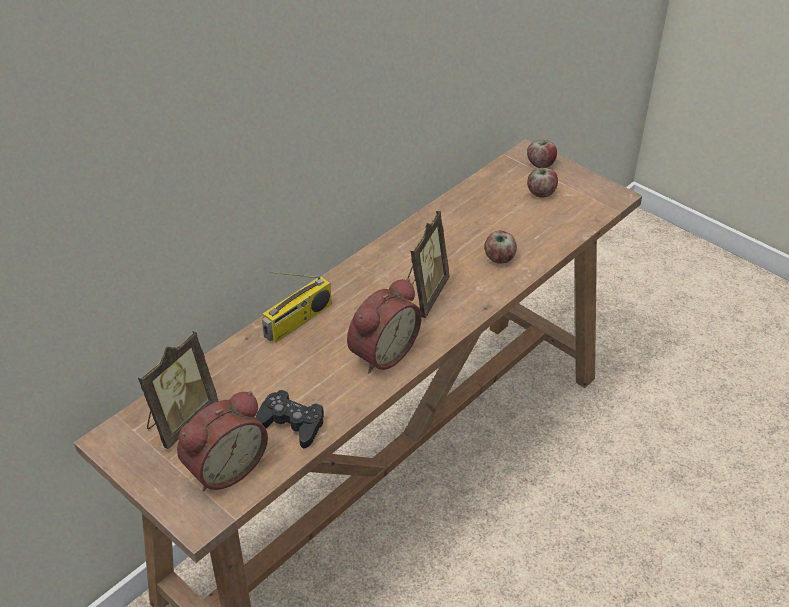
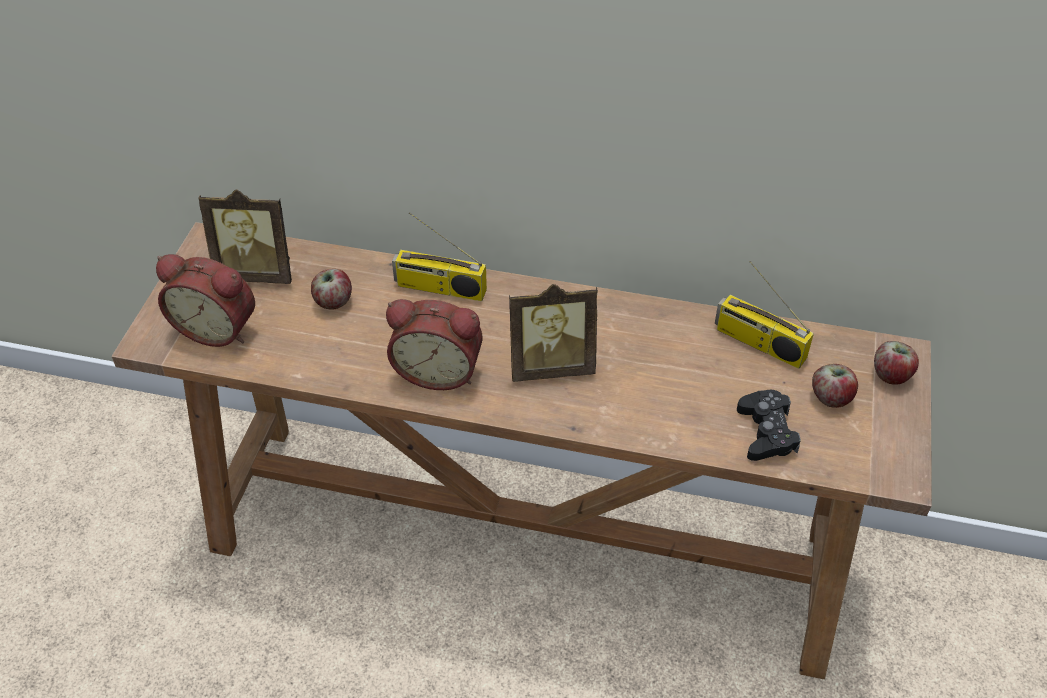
camera: 60 degrees right, 5 degrees up
(292, 424) = (297, 348): black game controller -> black game controller (766, 432)
(476, 200) = (758, 343): none -> radio
(499, 258) = (669, 406): apple -> apple (333, 302)

